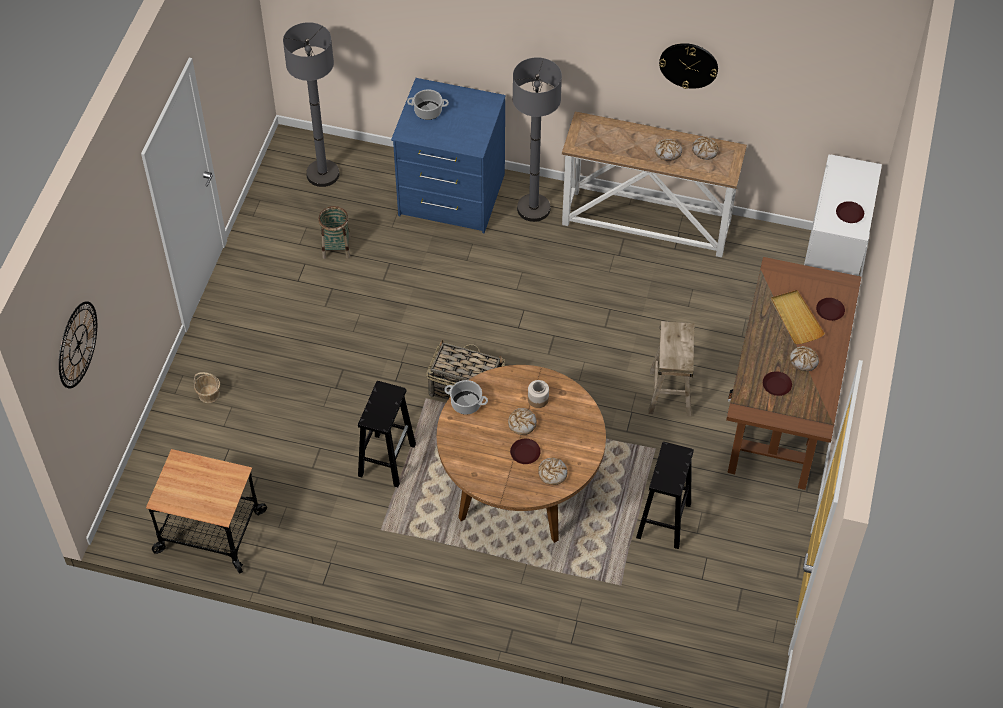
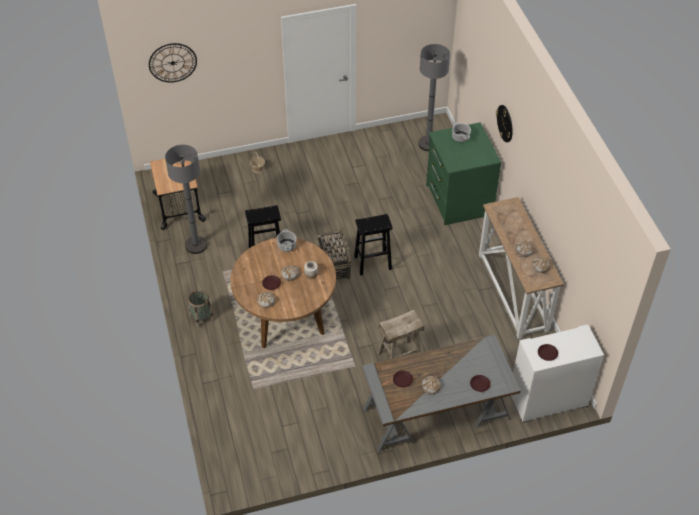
camera: 60 degrees right, 5 degrees down
(336, 248) = (385, 172): basket -> basket (202, 318)
(451, 196) = (458, 200): blue dresser -> green dresser
(533, 208) = (479, 238): grey floor lamp -> grey floor lamp (196, 245)
(663, 521) = (308, 391): black stool -> black stool (372, 263)
(688, 65) = (558, 206): wall clock -> wall clock (505, 123)
(784, 399) = (436, 414): brown desk -> grey desk
(796, 318) = (460, 369): beige tray -> none

